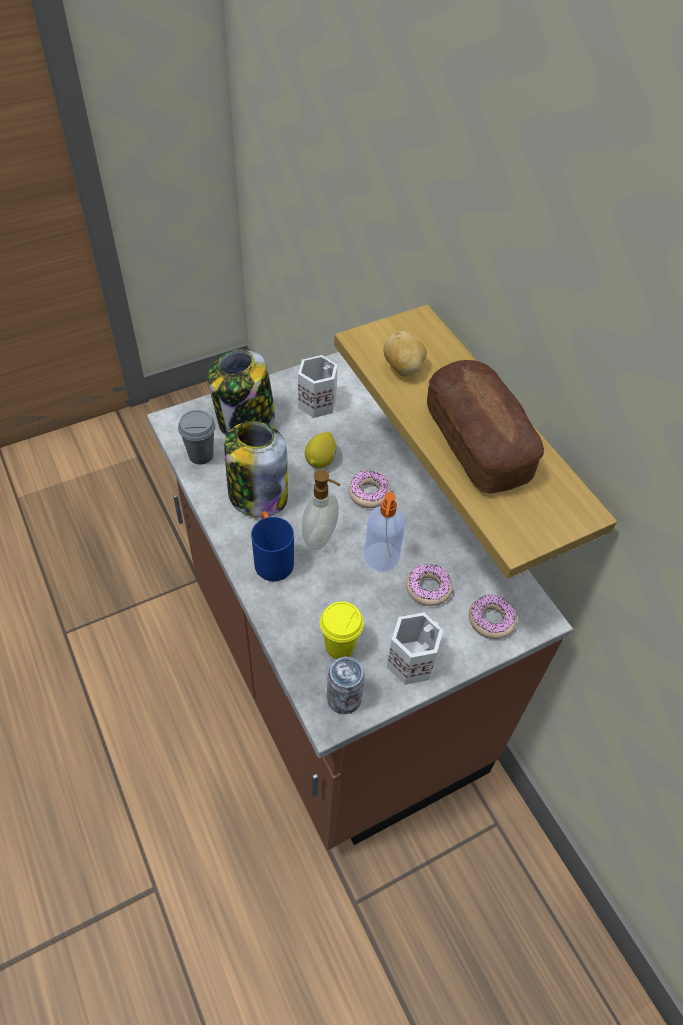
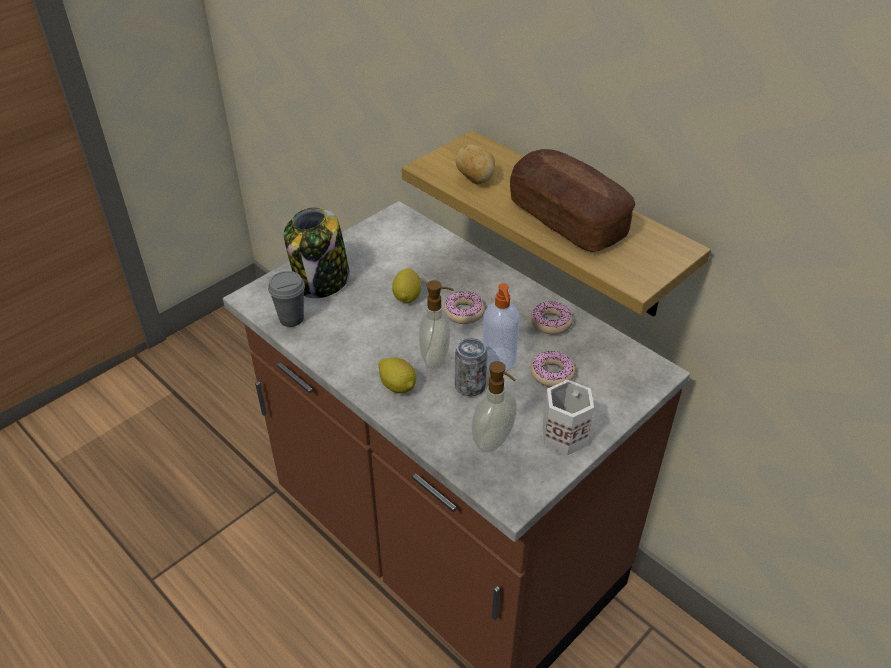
camera: 15 degrees left, 10 degrees down
(257, 494) = (360, 338): jar -> none
(271, 558) = (398, 386): blue mug -> lemon
(317, 401) = (383, 251): white mug -> none
(339, 646) = (494, 441): yellow cup -> soap dispenser
(344, 698) = (518, 482): can -> can (470, 386)
(491, 620) = (618, 384): donut -> donut (551, 322)

